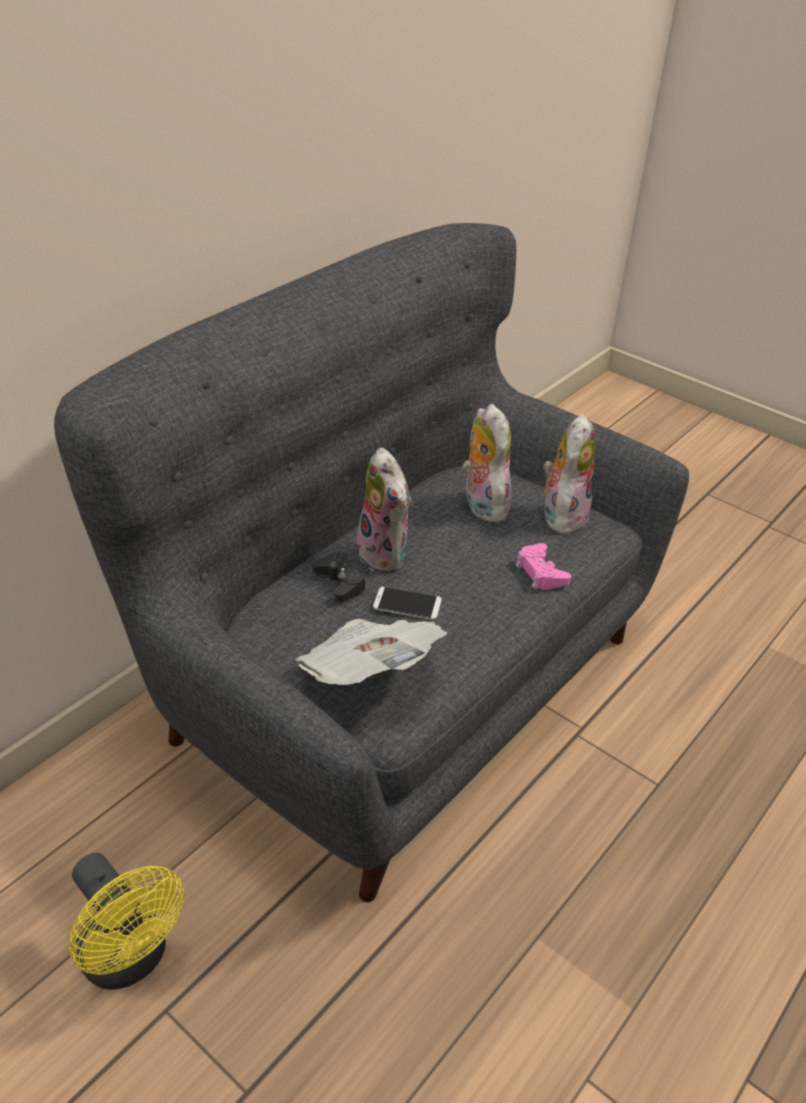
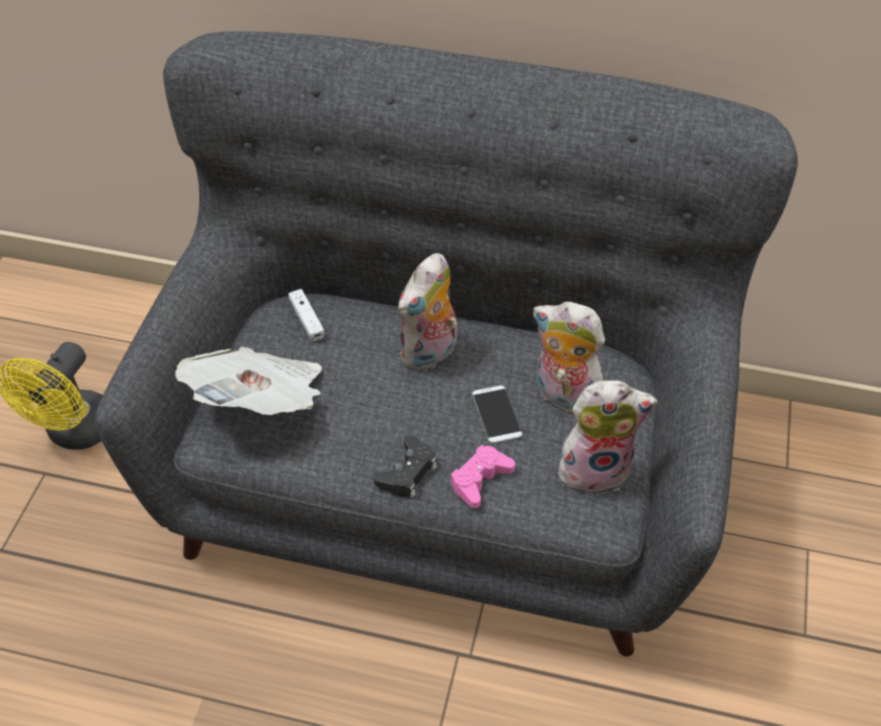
camera: 65 degrees right, 10 degrees up
(285, 612) = (307, 319): none -> white game controller
(340, 582) = (368, 338): black game controller -> black game controller (407, 472)
(407, 604) = (365, 394): phone -> phone (496, 414)
(481, 505) = (563, 396): plush toy -> plush toy turned 105 degrees counterclockwise

